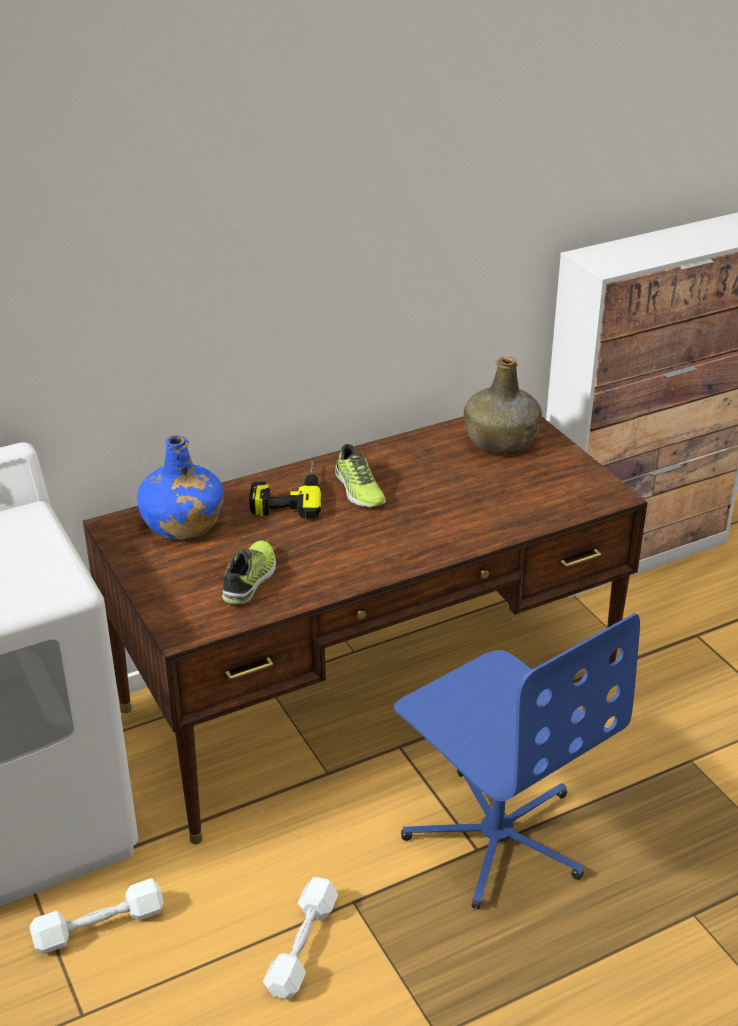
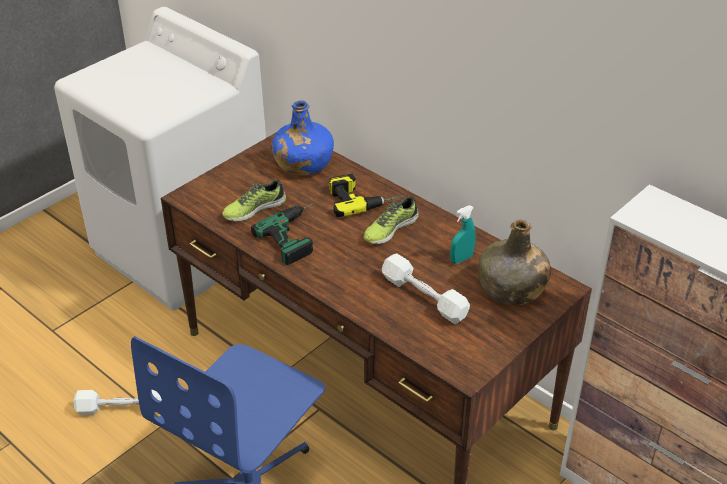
camera: 70 degrees right, 5 degrees up
(99, 926) = (115, 315): white dumbbell -> white dumbbell (424, 297)
(251, 579) = (254, 209): shoe -> shoe turned 150 degrees clockwise
(327, 555) = (297, 234): none -> power drill
(438, 457) = (461, 259): none -> turquoise spray bottle

